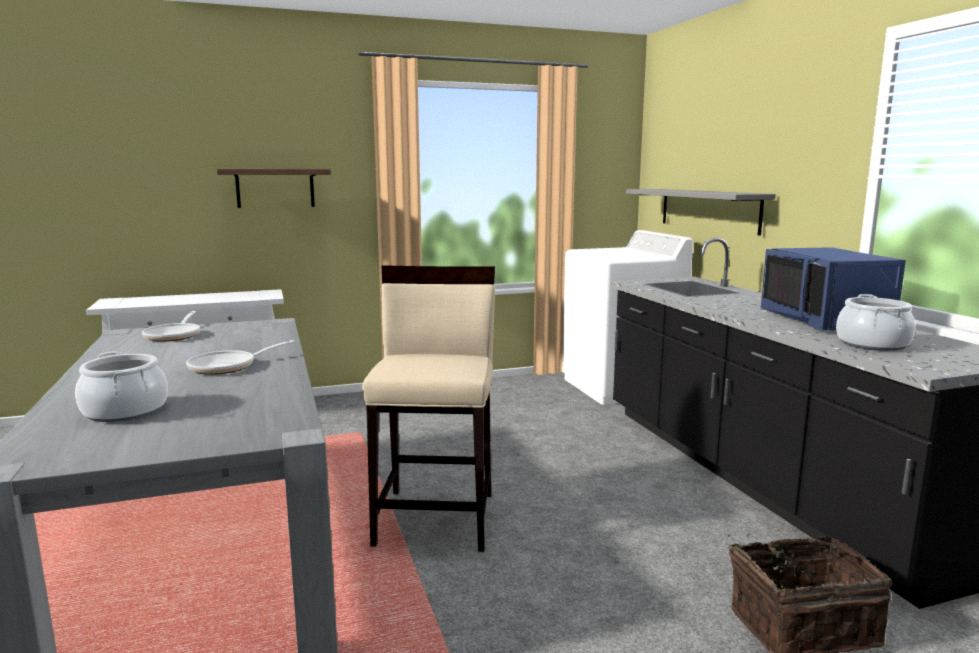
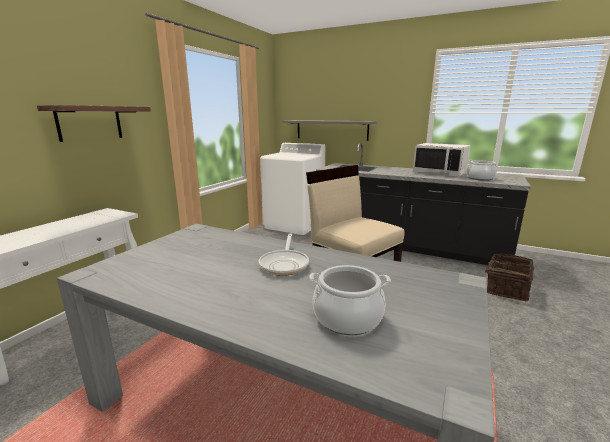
camera: 45 degrees left, 5 degrees up
(174, 335) = (152, 260): frying pan -> none
(826, 320) = (439, 173): blue microwave -> white microwave

